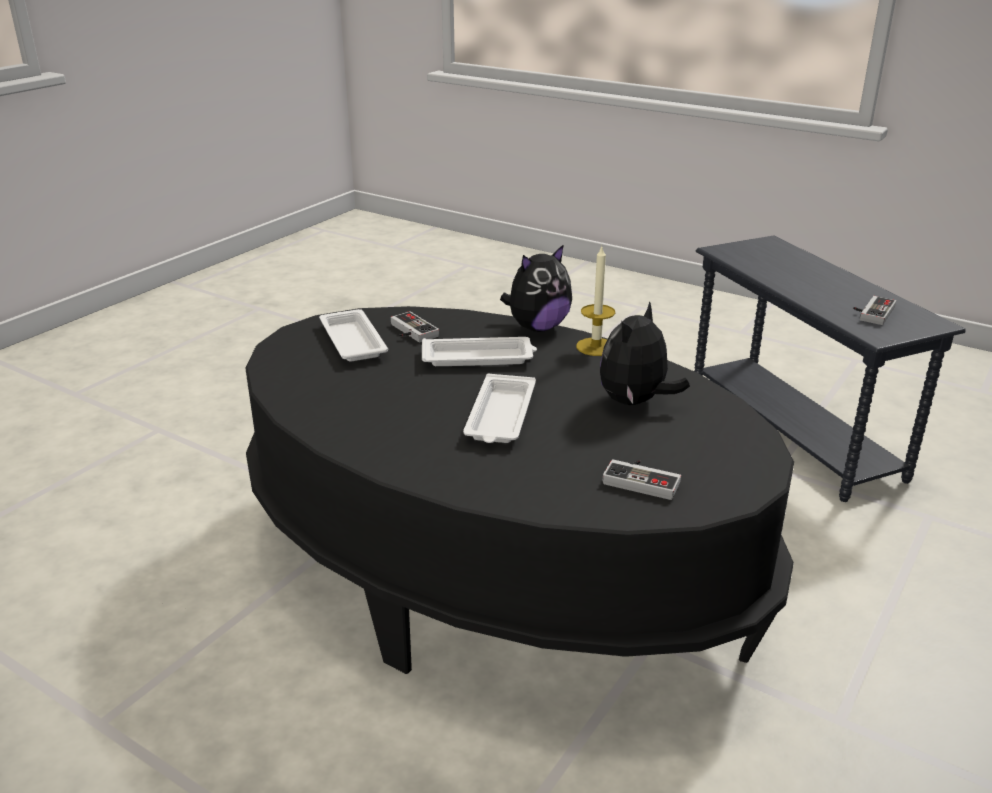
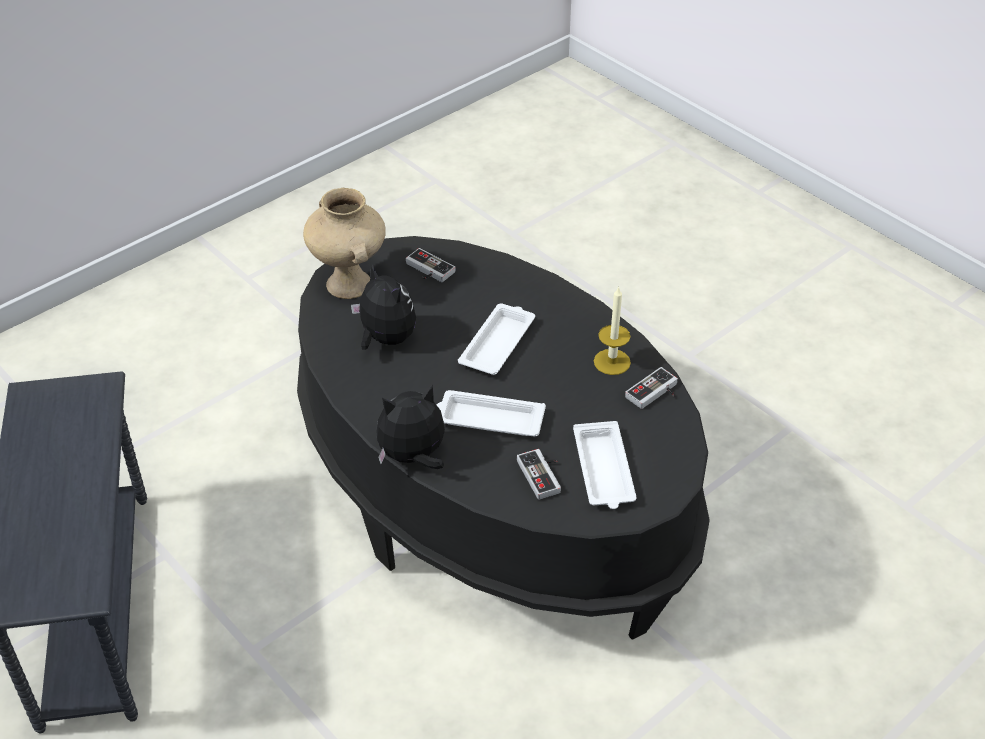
camera: 165 degrees left, 15 degrees up
(596, 347) = (374, 414): candle -> candle (612, 362)
(635, 402) = (385, 339): plush toy -> plush toy turned 90 degrees counterclockwise
(729, 448) = (350, 284): none -> beige vase
(871, 312) = (64, 422): game controller -> game controller (655, 393)

